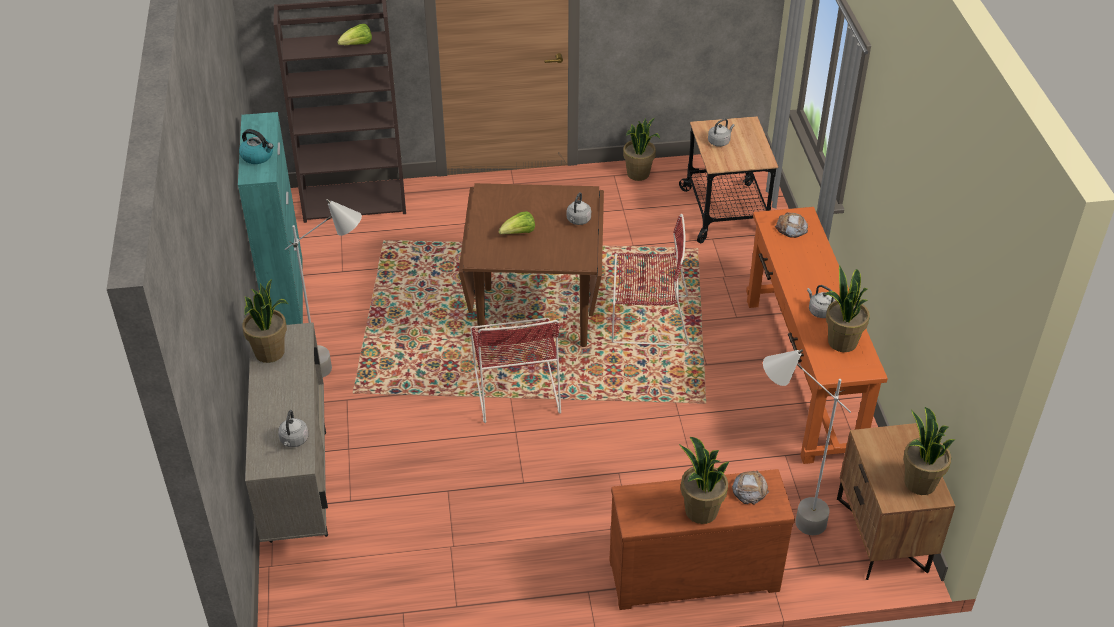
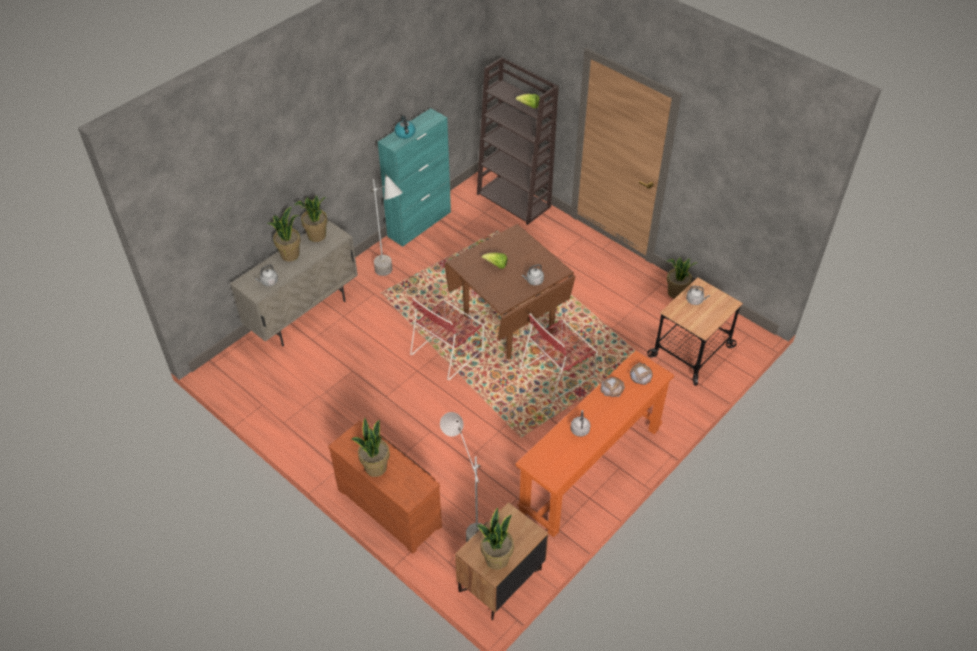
camera: 50 degrees right, 5 degrees up
(646, 319) = (558, 371): red chair -> red chair turned 90 degrees clockwise
(749, 489) = (411, 480): bread -> bread (612, 388)
(841, 342) = (563, 454): potted plant -> potted plant (290, 254)

